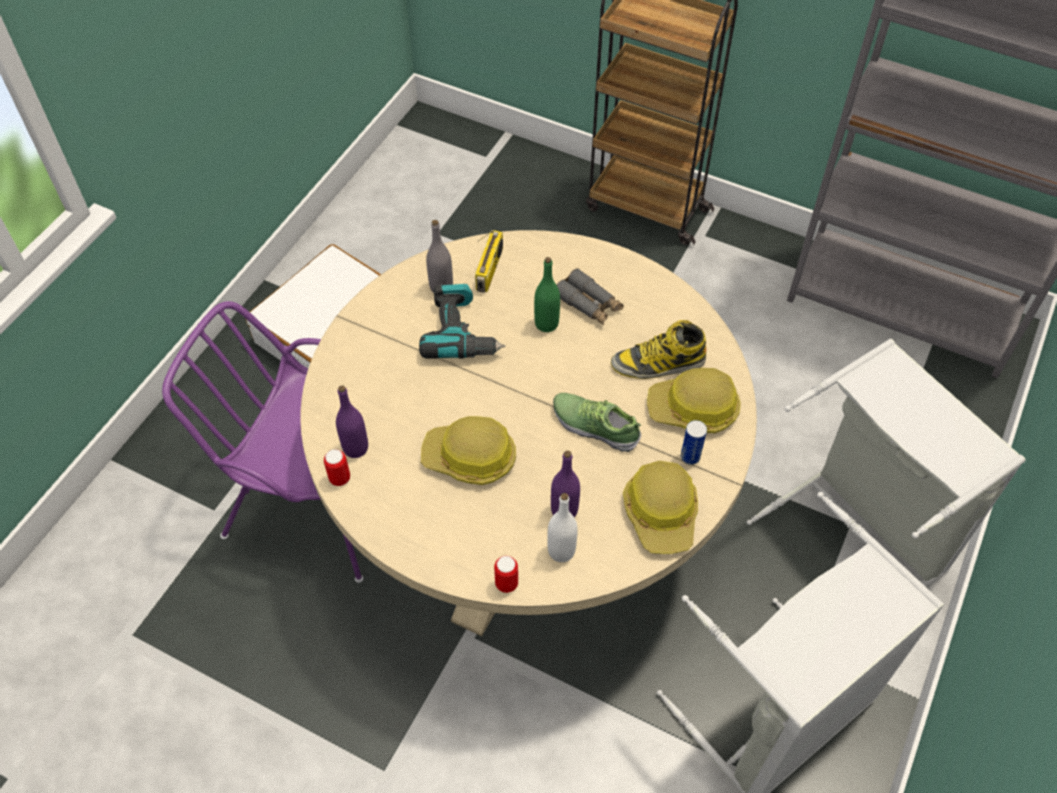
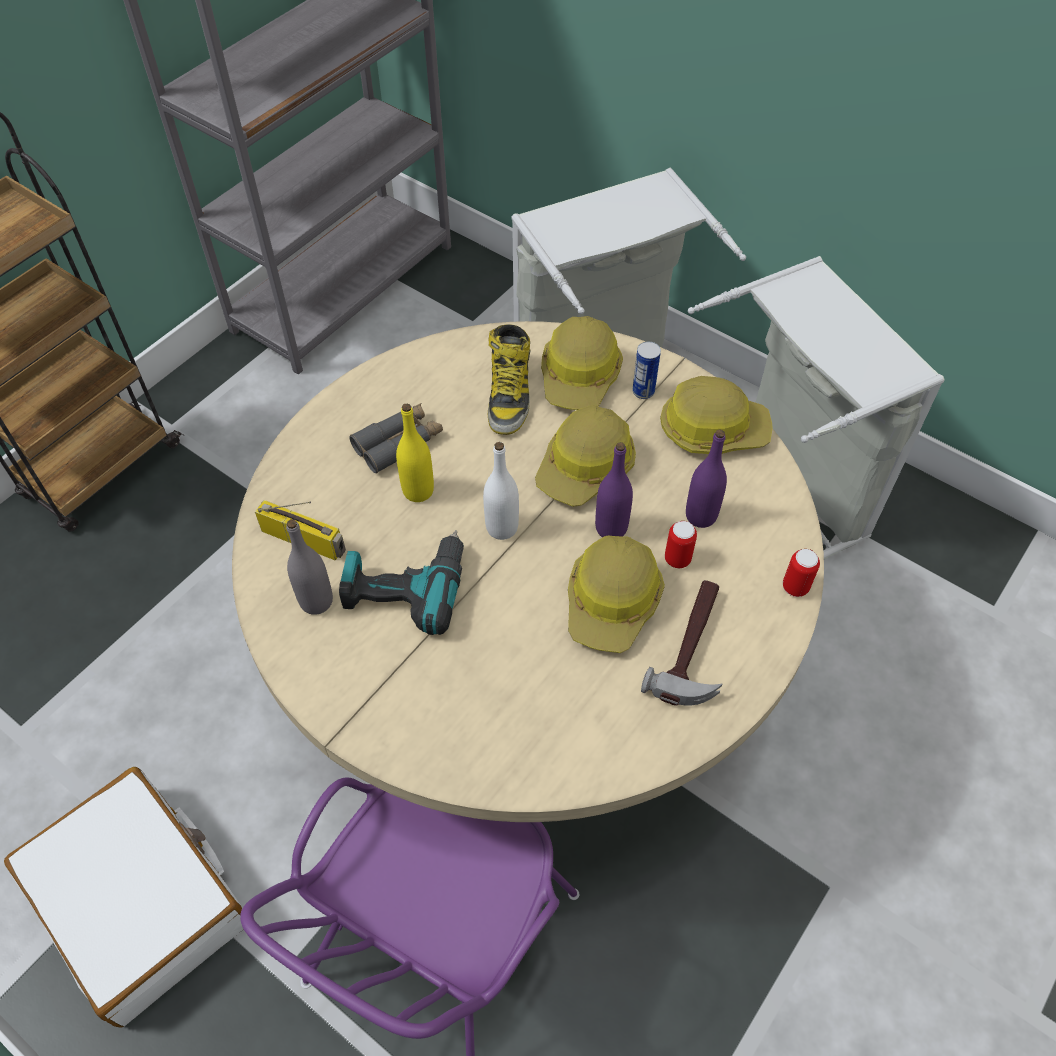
camera: 80 degrees left, 0 degrees up
(340, 478) = (623, 763): can -> can (677, 559)
(355, 448) = (575, 738): purple bottle -> purple bottle (611, 528)
(437, 515) = (695, 649): none -> hammer
(546, 324) = (418, 491): green bottle -> yellow bottle
(561, 551) = (754, 527): white bottle -> white bottle (502, 528)
(595, 426) = (586, 467): shoe -> hard hat

